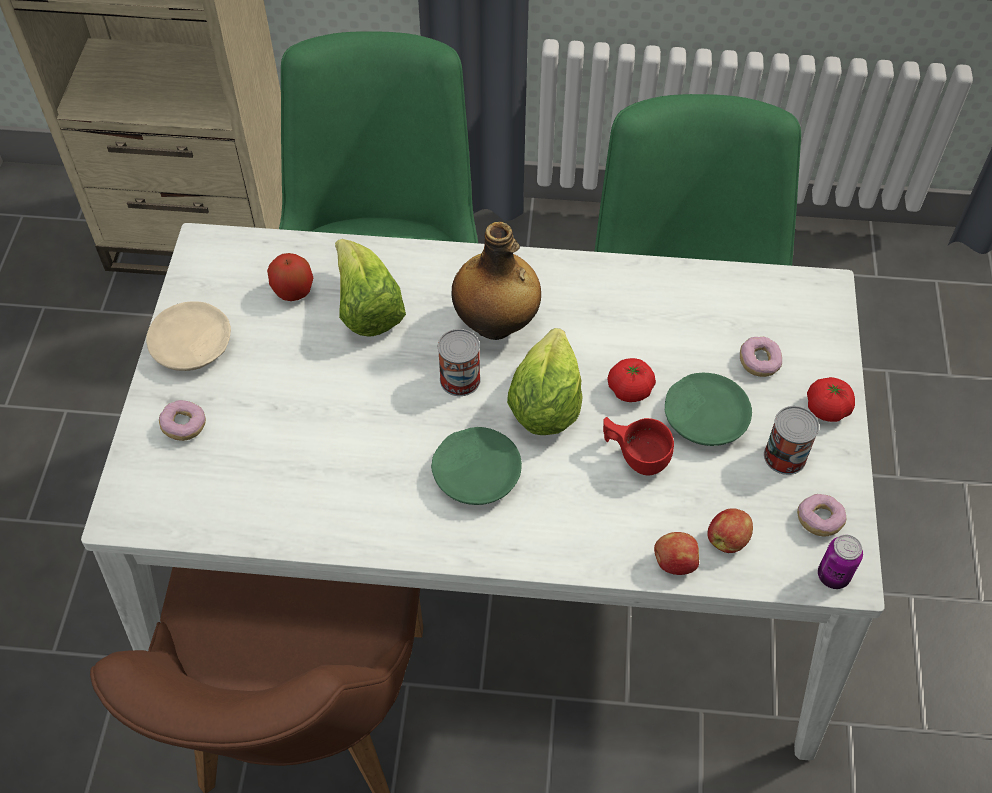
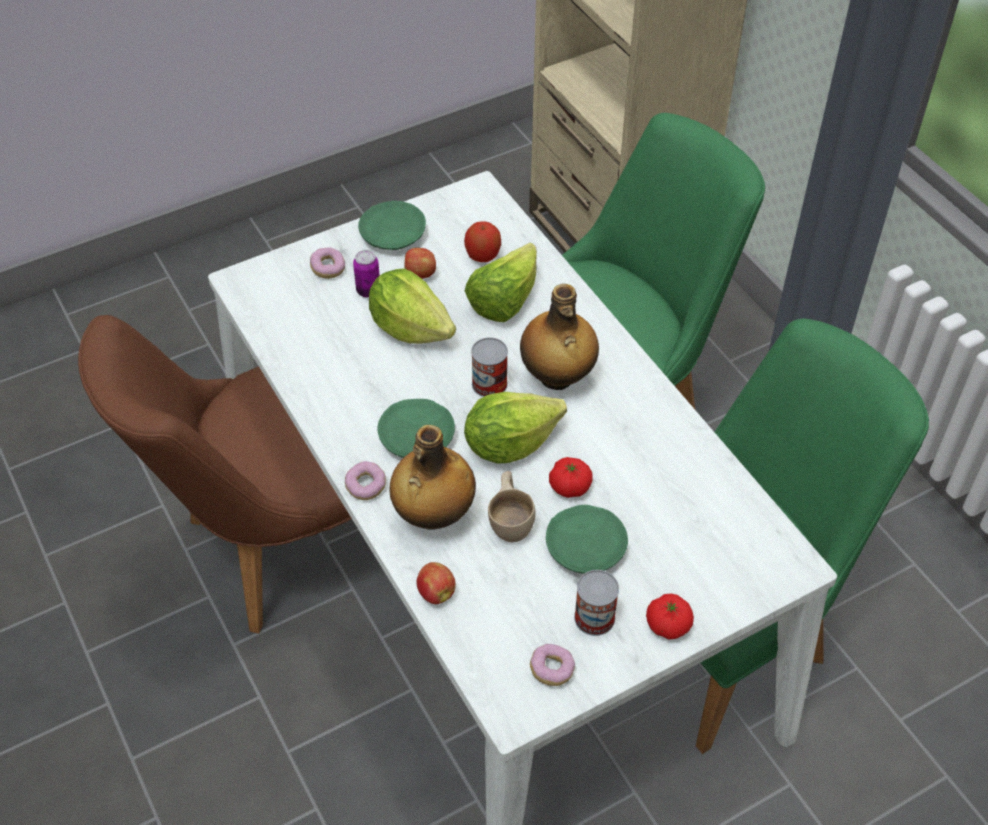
camera: 55 degrees right, 5 degrees down
(192, 346) = (392, 235): beige plate -> green plate
(332, 401) = (410, 327): none -> lettuce
(582, 514) = (433, 515): none -> bottle
(634, 455) = (511, 520): red cup -> beige cup
(728, 539) = (484, 616): apple -> apple (421, 274)
(759, 362) = (673, 556): donut -> donut (366, 486)
(833, 576) = (506, 703): can -> can (368, 291)

